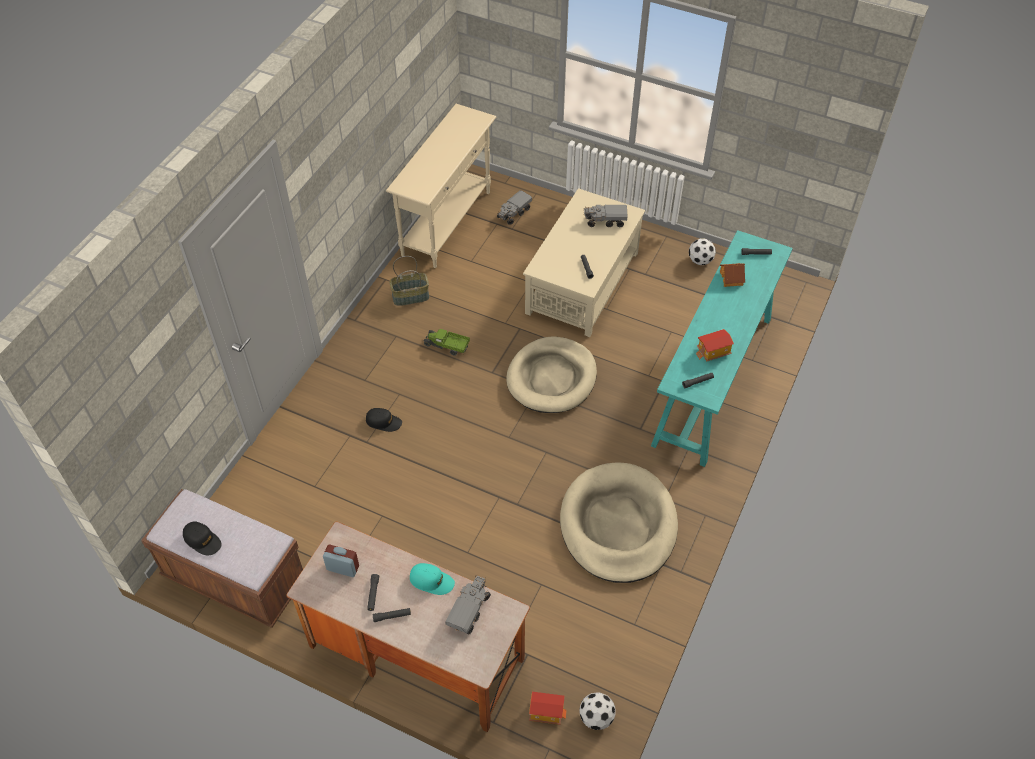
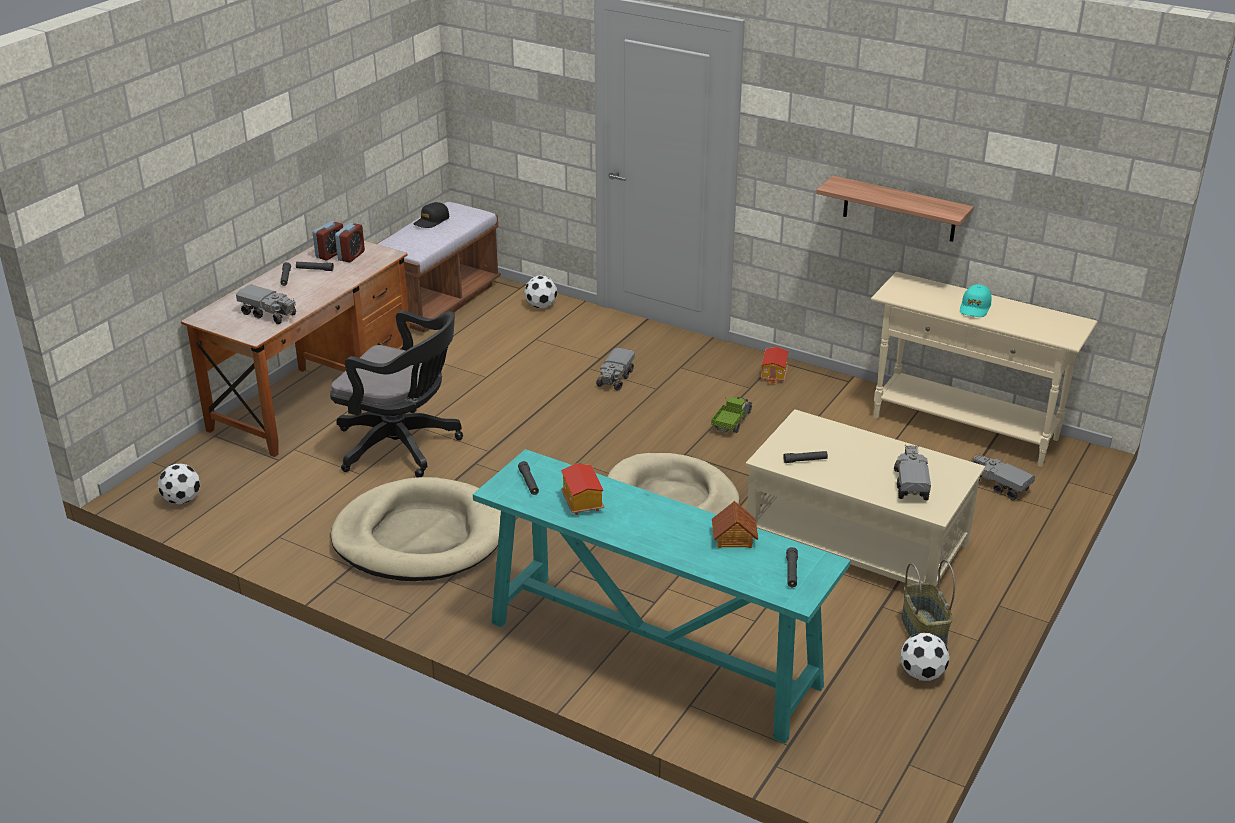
camera: 95 degrees right, 20 degrees down
(250, 489) = (541, 306): none -> football
(338, 588) = (330, 254): none -> alarm clock
(374, 154) = (899, 209): none -> shelf
(384, 422) = (615, 378): black cap -> toy truck
(411, 296) = (819, 398): basket -> basket (924, 631)
(432, 581) = (313, 297): turquoise cap -> turquoise cap (975, 307)
(498, 560) = (403, 447): none -> black office chair
(546, 711) = (207, 468): toy house -> toy house (774, 375)

